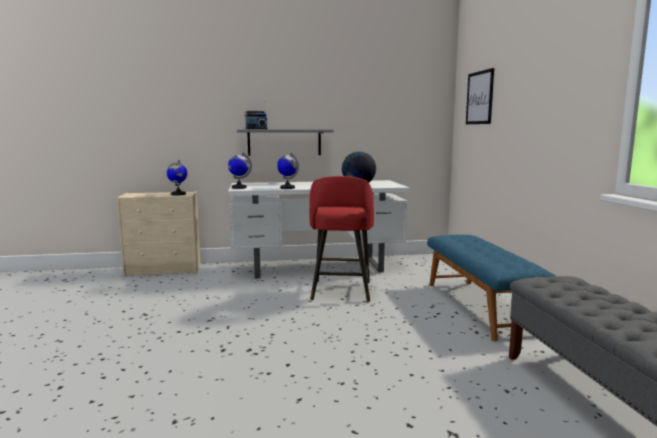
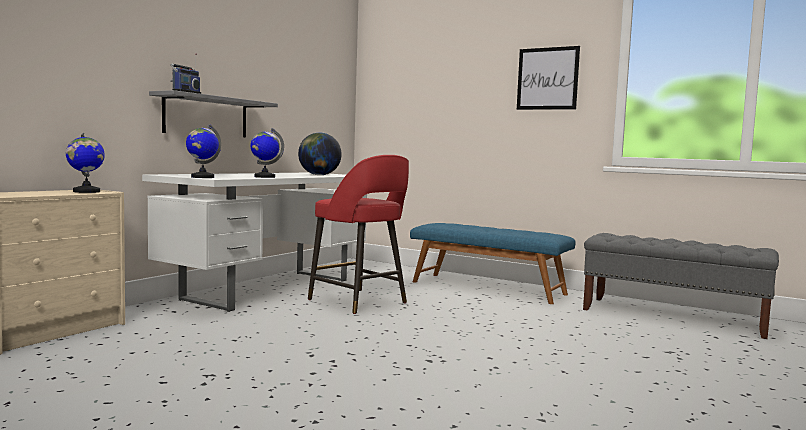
camera: 50 degrees left, 5 degrees down
(479, 98) = (410, 83): picture -> picture (547, 78)

